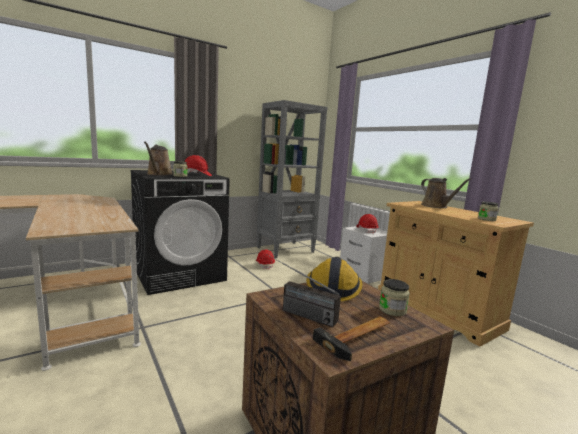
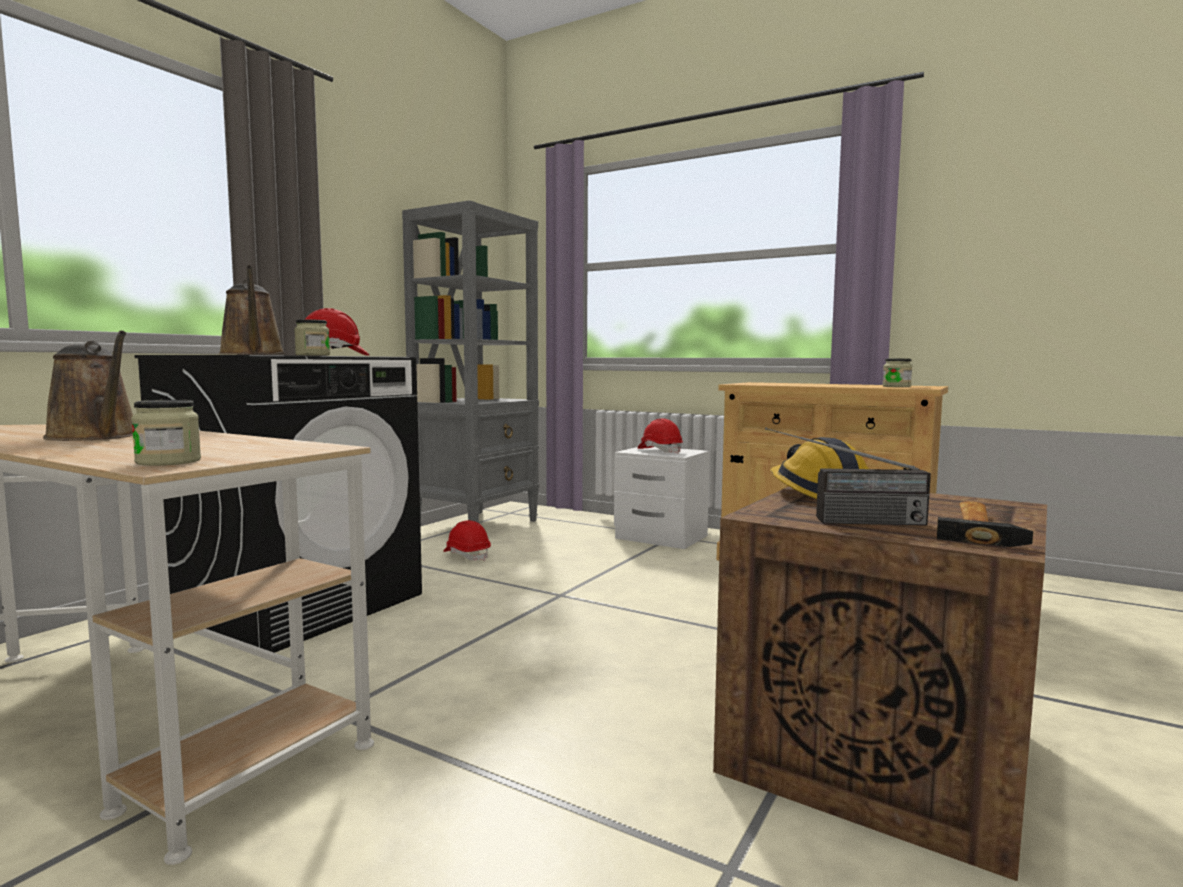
camera: 25 degrees left, 5 degrees down
(392, 310) = (945, 500): jar -> jar (168, 461)
(436, 206) = (794, 383): brown watering can -> brown watering can (96, 437)

